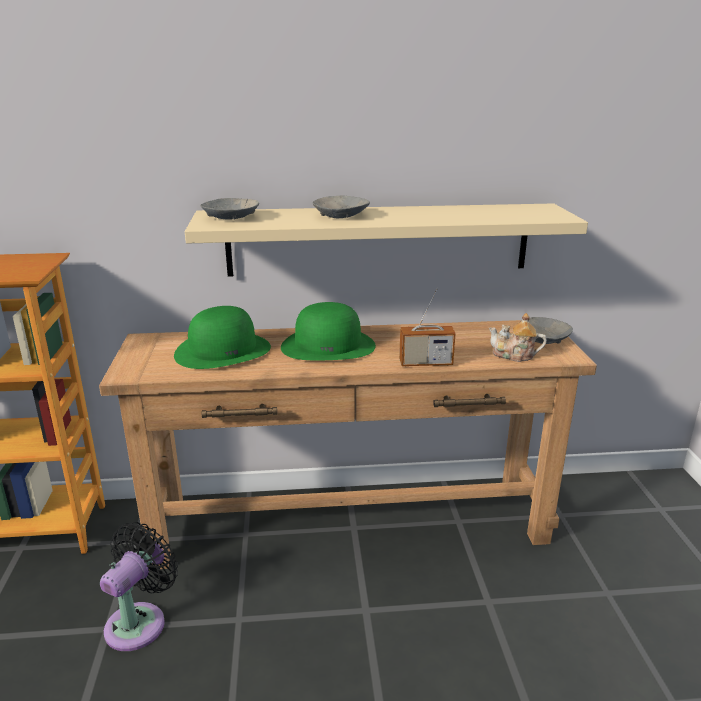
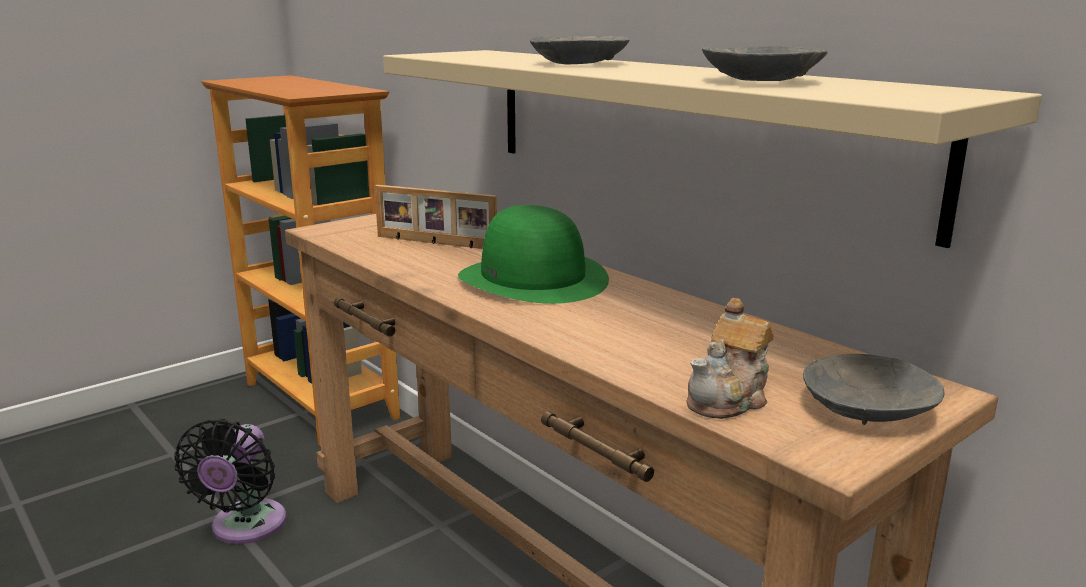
camera: 55 degrees right, 5 degrees down
(140, 622) = (245, 527): black fan -> black fan turned 105 degrees clockwise
(223, 350) = (435, 243): green hat -> picture frame
(231, 217) = (472, 54): grey bowl -> grey bowl (762, 81)
(425, 363) = (572, 343): radio -> none
(514, 355) = (729, 399): teapot -> teapot turned 120 degrees counterclockwise

